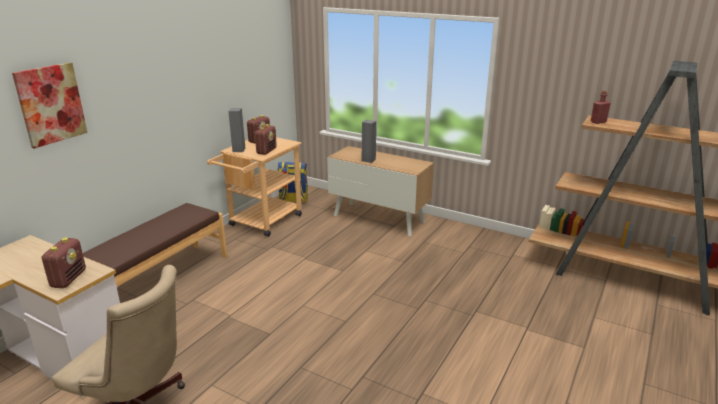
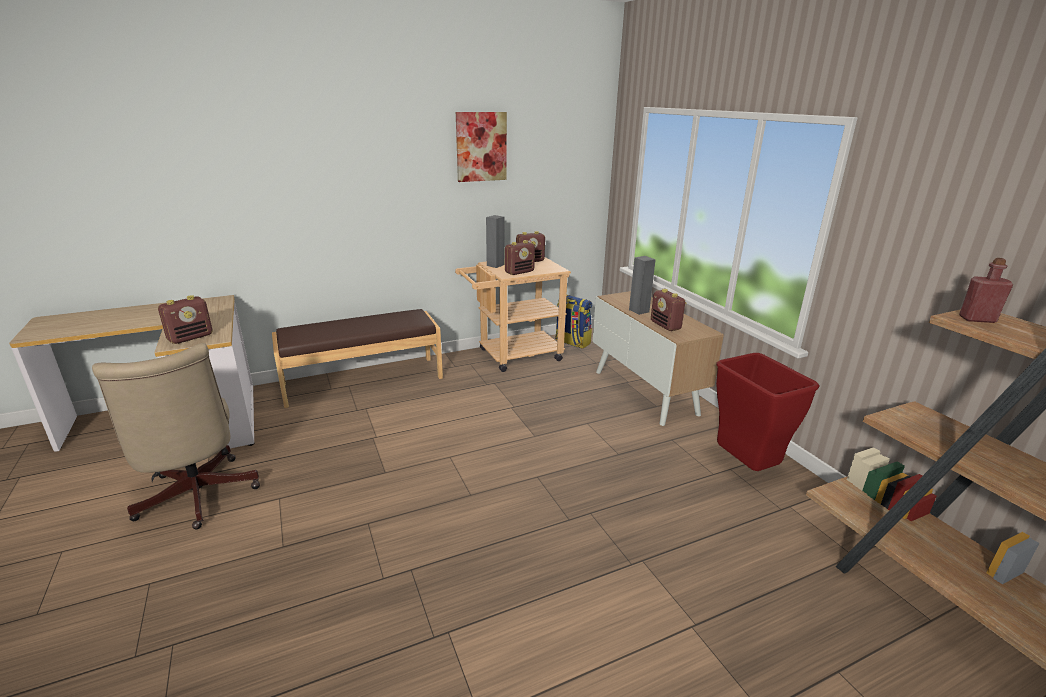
camera: 35 degrees right, 0 degrees up
(51, 104) = (268, 171): picture -> picture (481, 147)
(397, 166) = (665, 326): none -> radio
(475, 242) = (746, 467): none -> red trash can

